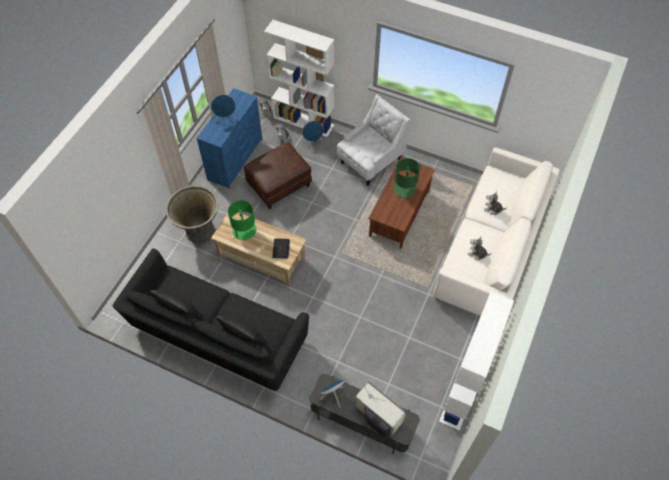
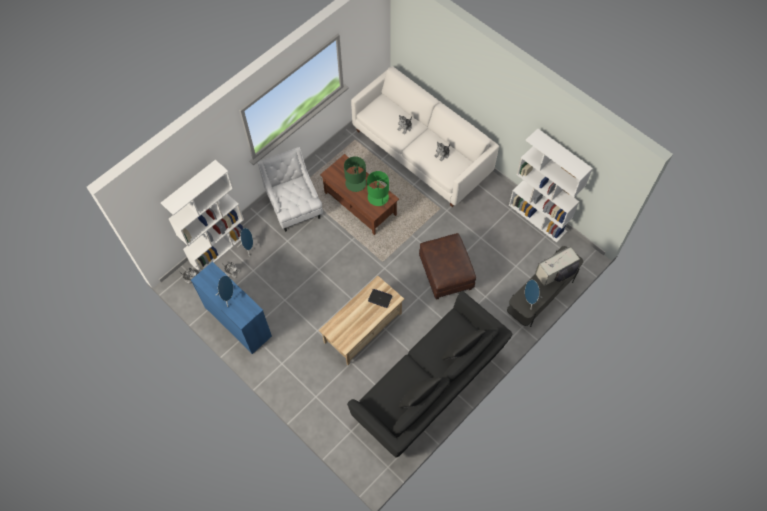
camera: 70 degrees left, 5 degrees up
(199, 231) = (311, 376): grey planter -> none
(244, 230) = (348, 324): green table lamp -> green table lamp (378, 197)
(279, 185) = (286, 290): brown ottoman -> brown ottoman (445, 273)

